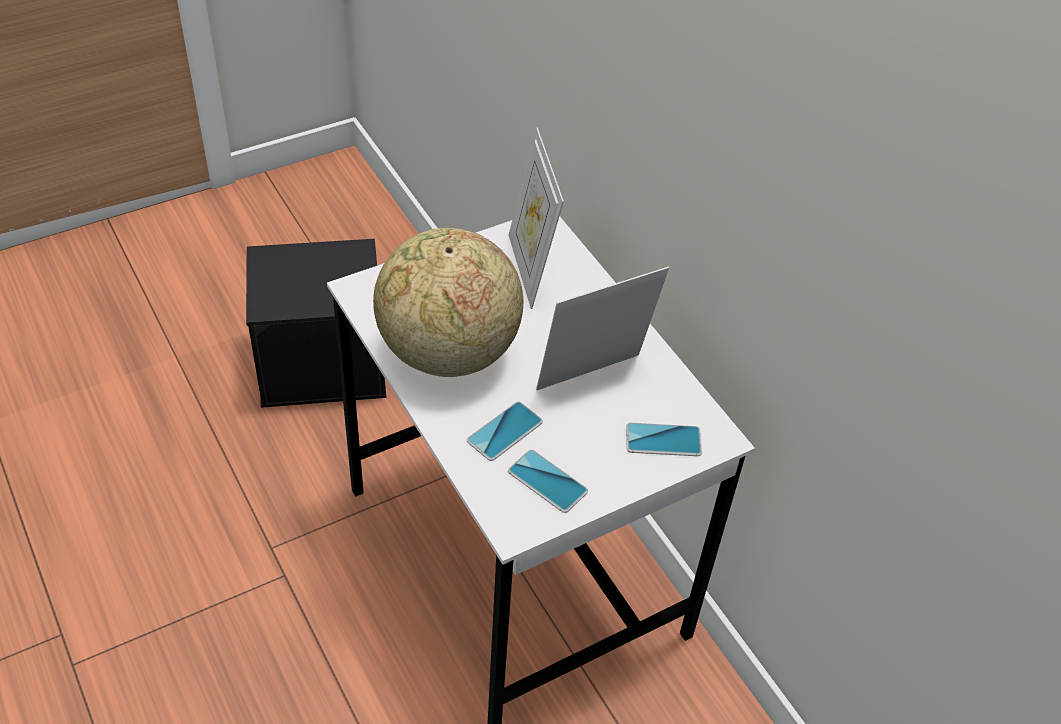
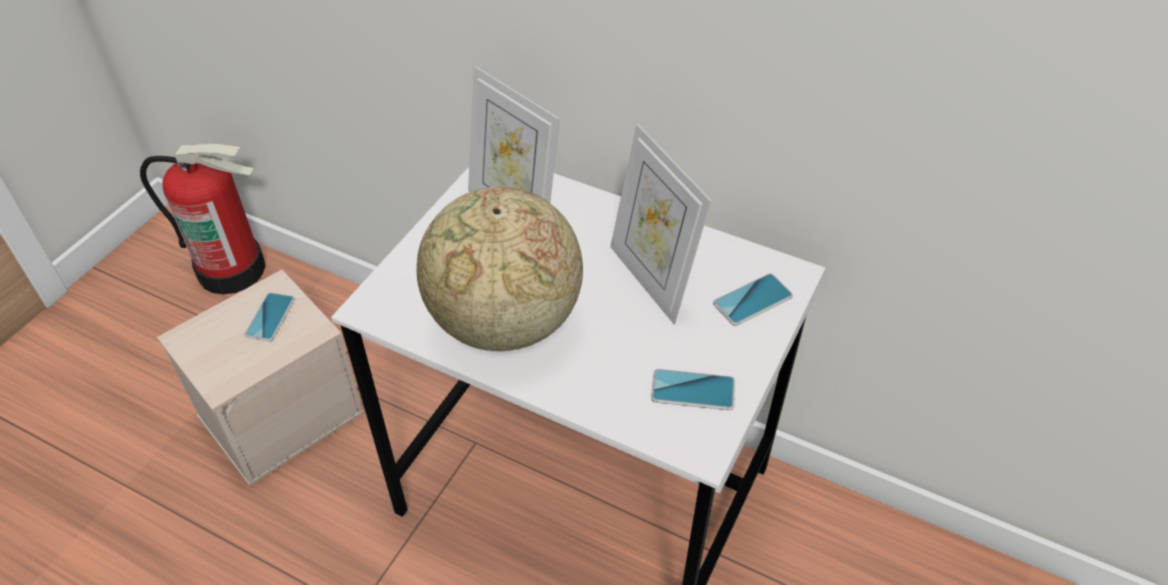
camera: 30 degrees left, 0 degrees up
(324, 363) = (282, 412): black storage box -> beige storage box
(367, 225) = (232, 269): none -> fire extinguisher
(504, 431) = (617, 366): phone -> phone (270, 317)
(593, 380) = (652, 279): picture frame -> picture frame turned 60 degrees counterclockwise

